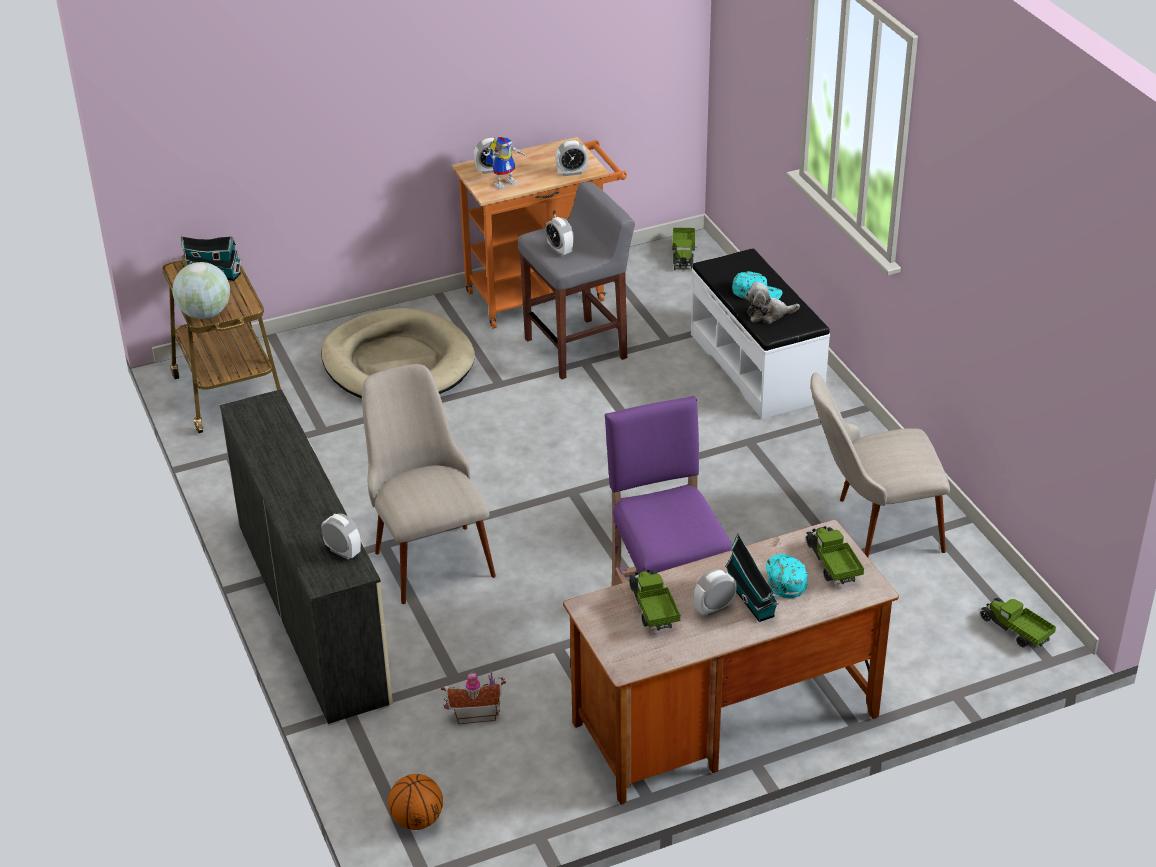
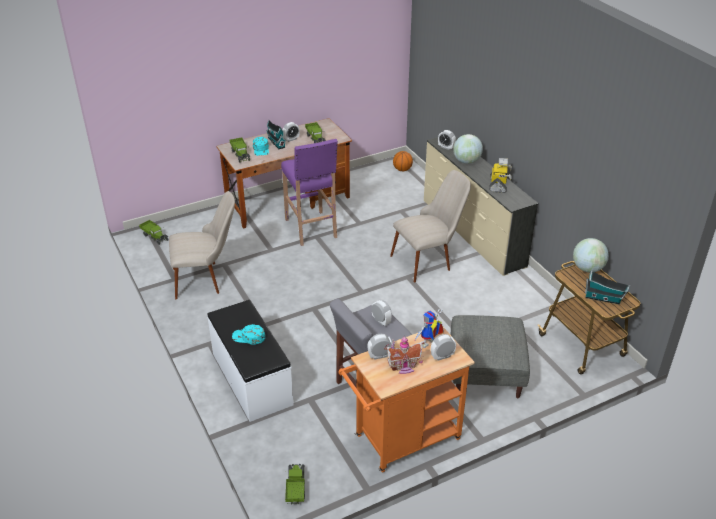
camera: 175 degrees right, 0 degrees up
(275, 445) = (498, 185): none -> toy robot
(312, 509) = (466, 161): none -> globe
(397, 363) = (486, 372): beige dog bed -> grey ottoman
(427, 551) = (428, 259): beige chair -> beige chair turned 90 degrees counterclockwise
(475, 714) = (389, 199): toy house -> toy house (403, 367)
(768, 314) = (244, 320): plush toy -> none

